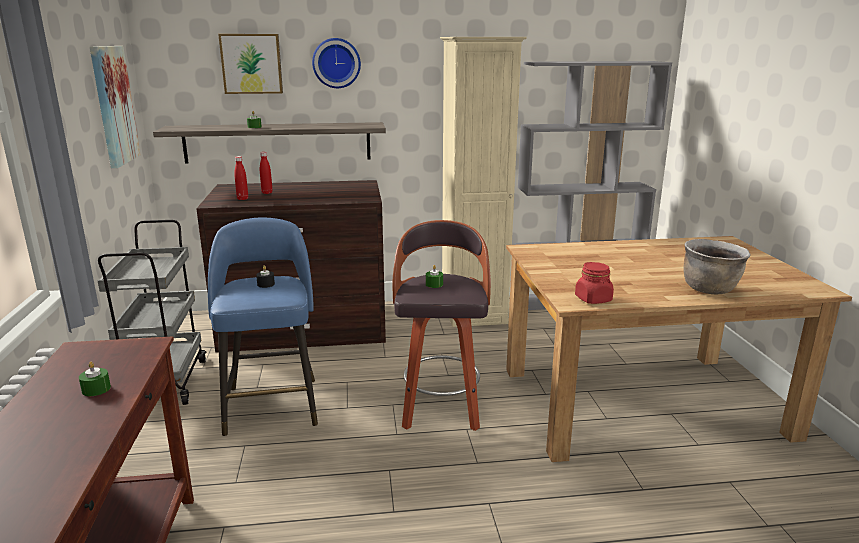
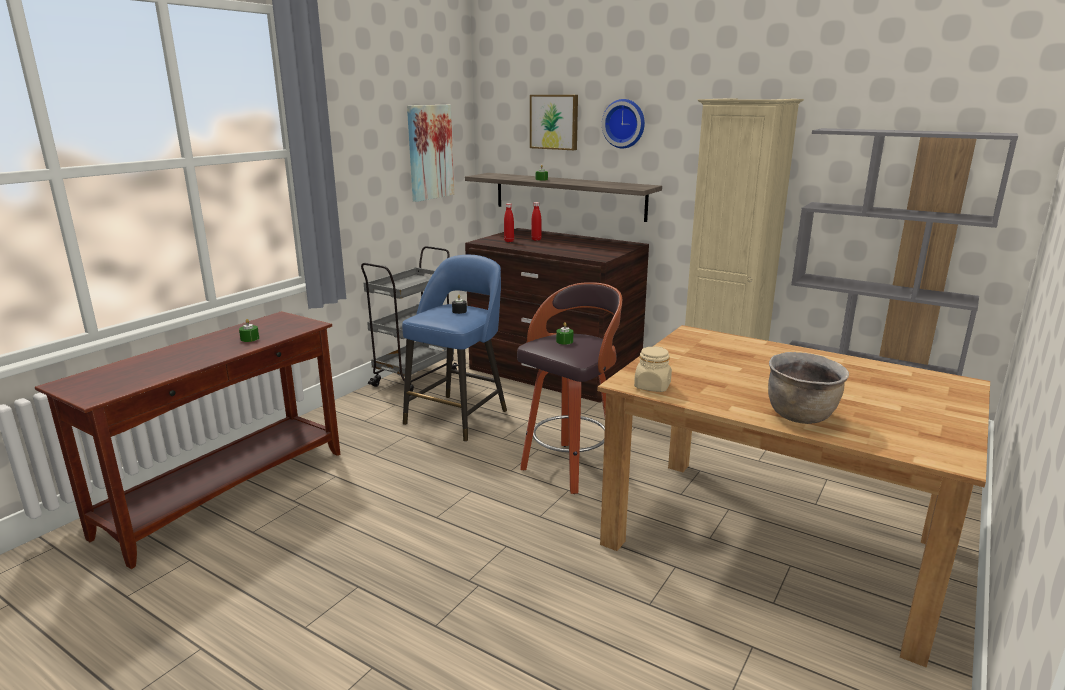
camera: 40 degrees right, 0 degrees up
(593, 299) = (652, 386): red jar -> beige jar

